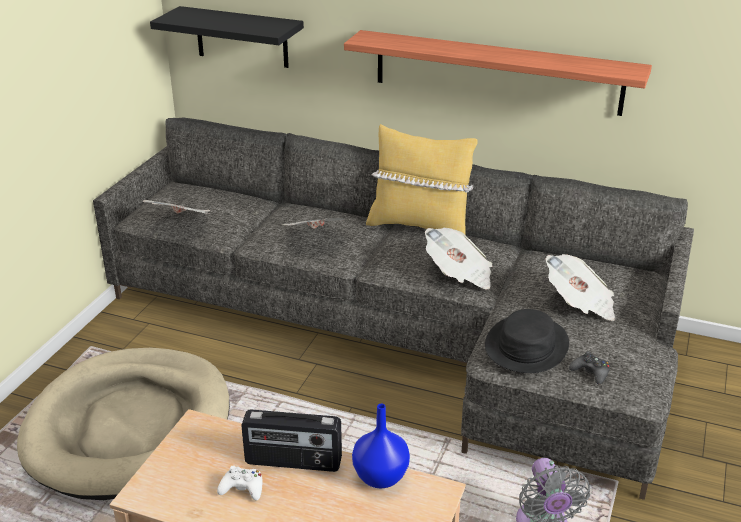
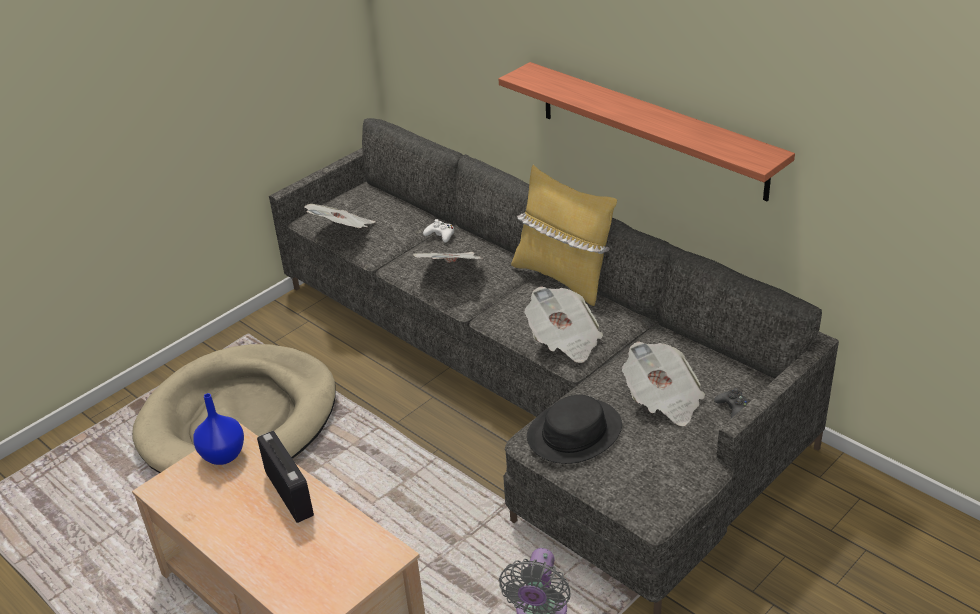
camera: 25 degrees right, 5 degrees up
(241, 37) = (432, 49): black shelf -> none
(242, 488) = (236, 505): white game controller -> white game controller (440, 235)
(293, 462) = (290, 493): radio -> radio turned 150 degrees counterclockwise
(380, 478) = (350, 528): blue vase -> blue vase (222, 456)
(590, 372) = (616, 476): black game controller -> black game controller (734, 409)

